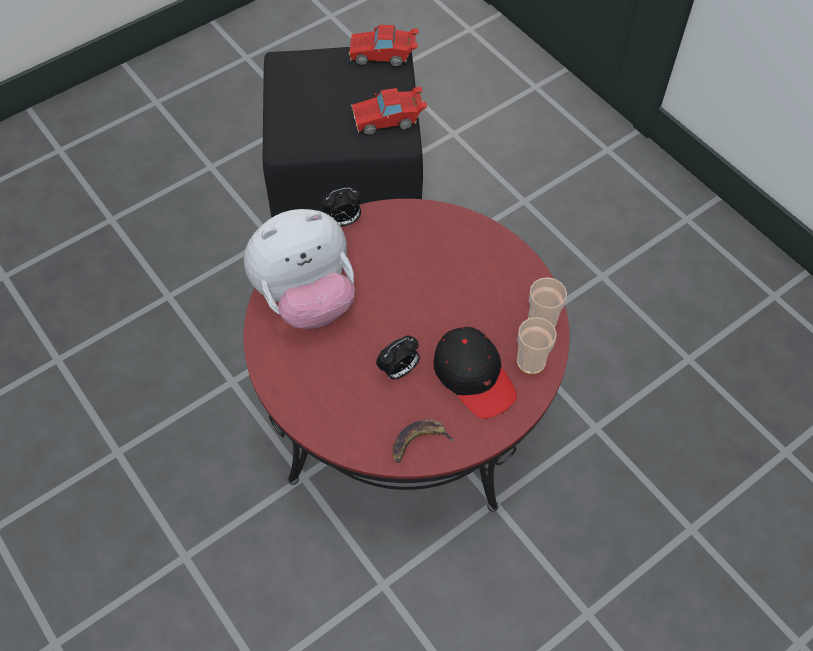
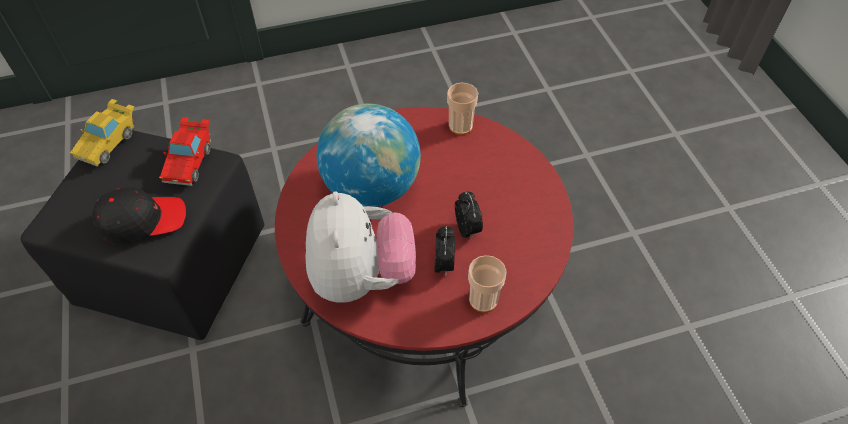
camera: 70 degrees left, 5 degrees down
(343, 221) = (289, 225): alarm clock -> alarm clock (444, 265)
(384, 55) = (109, 142): red toy car -> yellow toy car
(416, 270) = (372, 188): none -> globe
(418, 442) = (541, 236): banana -> none
(474, 377) = (493, 182): black cap -> black cap (142, 220)
(531, 362) = (493, 143): cup -> cup (483, 300)

